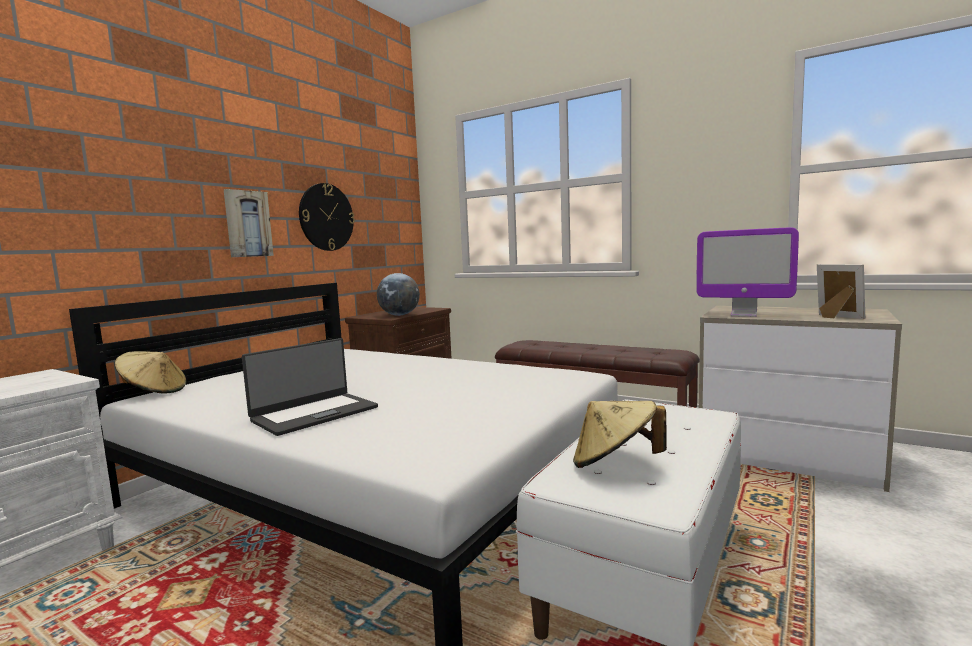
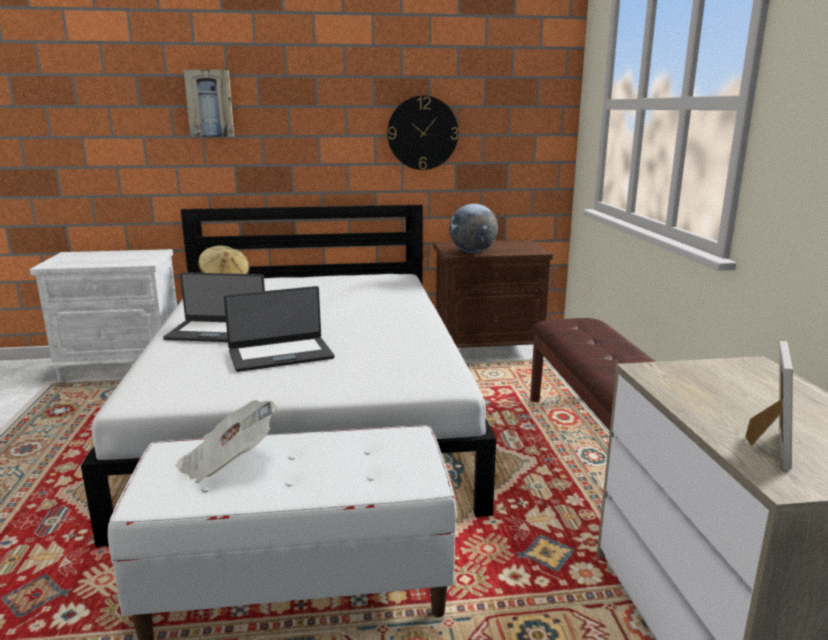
camera: 50 degrees right, 10 degrees up
(247, 224) = (329, 143): picture -> picture (209, 103)
(432, 403) = (280, 354): none -> laptop
(615, 463) = (228, 463): beige hat -> newspaper
(743, 314) = (683, 384): monitor -> none

